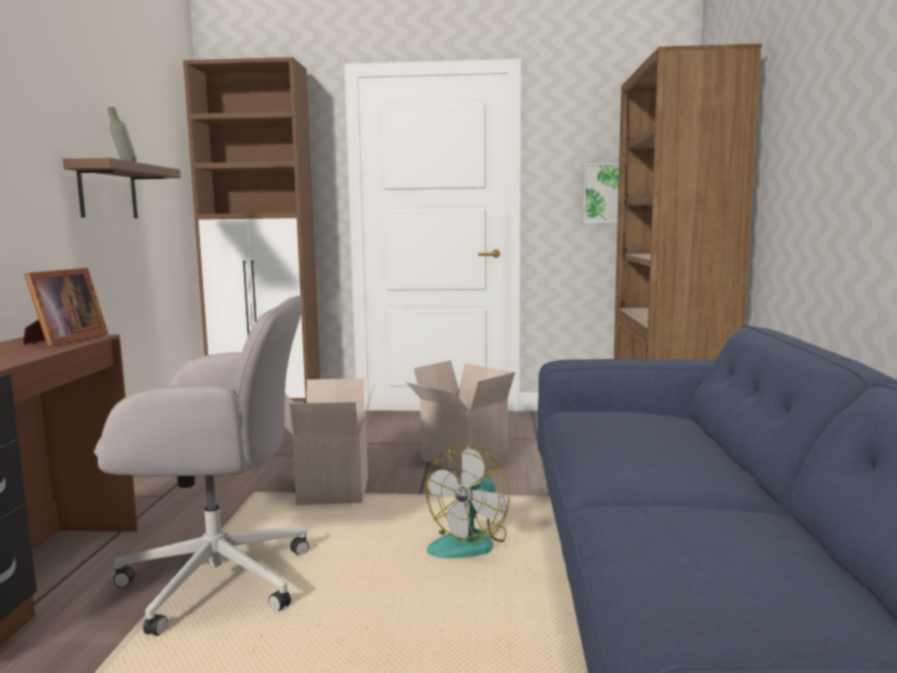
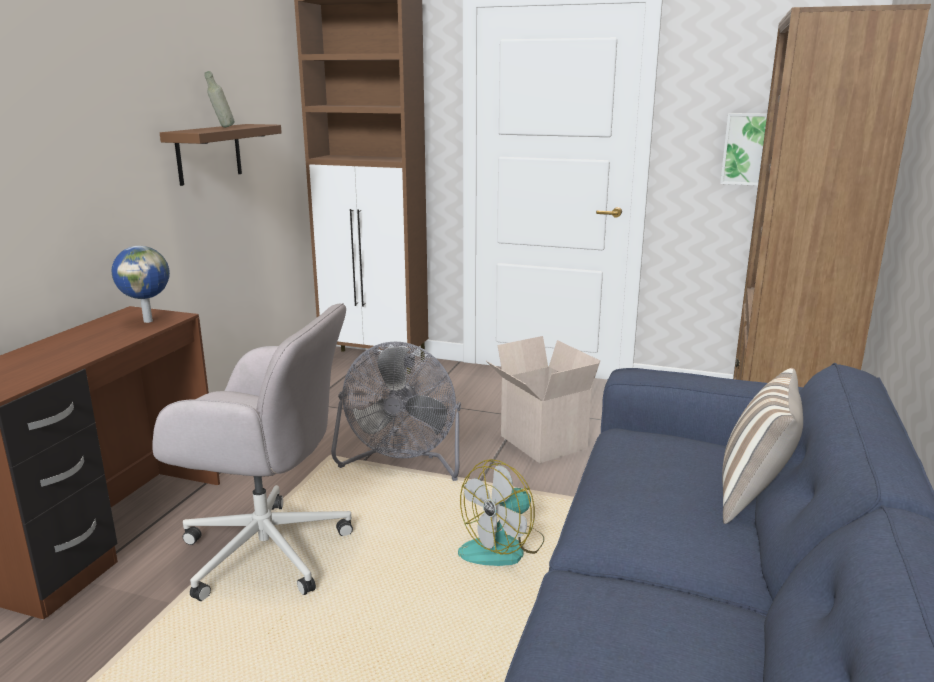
camera: 15 degrees right, 10 degrees up
(64, 340) = (148, 321): picture frame -> globe
(331, 489) = (400, 462): cardboard box -> grey fan
(712, 439) = (753, 496): none -> pillow

